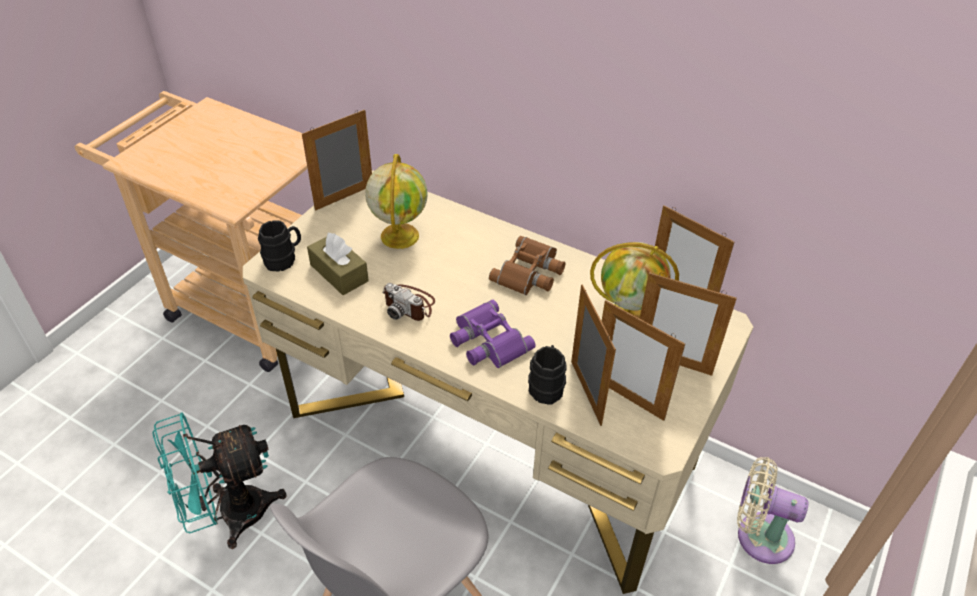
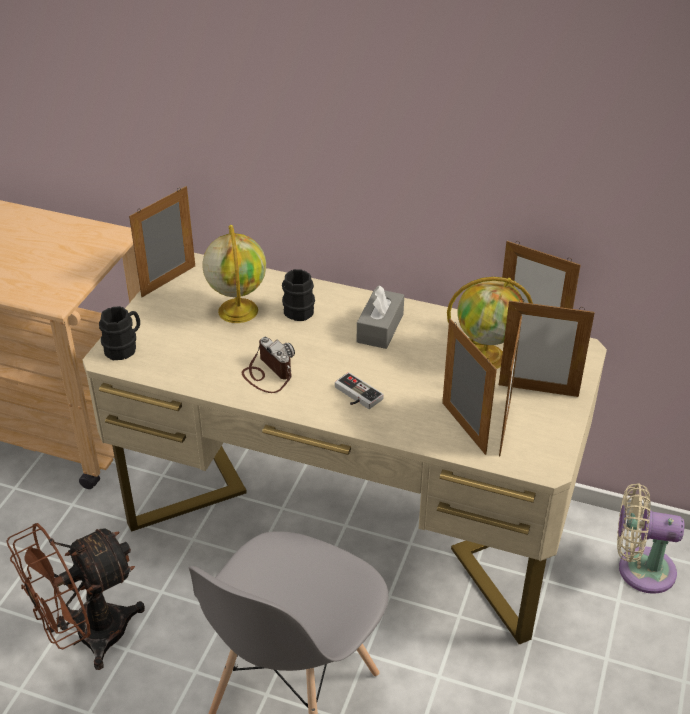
camera: 10 degrees left, 5 degrees down
(230, 515) = (88, 637): turquoise fan -> brown fan
(339, 273) = (186, 353): brown tissue box -> none
(409, 305) = (268, 373): camera -> camera turned 150 degrees counterclockwise
(487, 341) = (355, 396): purple binoculars -> game controller
(530, 272) = (380, 328): brown binoculars -> grey tissue box
(547, 385) = (424, 427): black mug -> black mug (299, 308)
(627, 398) = (504, 427): picture frame -> picture frame turned 105 degrees counterclockwise

